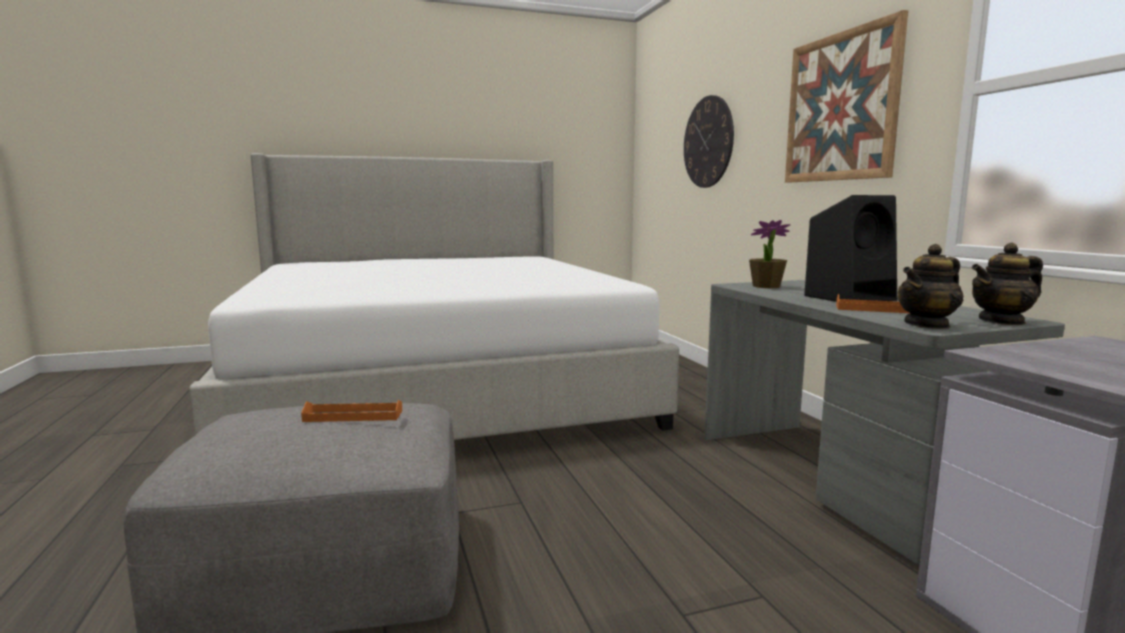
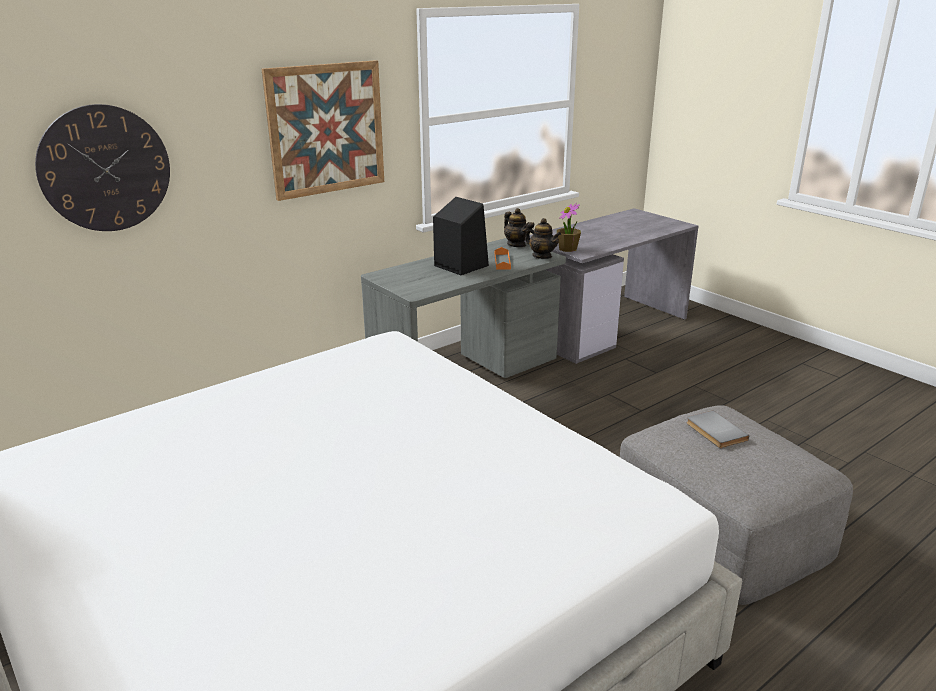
camera: 110 degrees left, 15 degrees up
(353, 416) = (714, 432): orange tray -> grey book
(766, 286) = (416, 285): potted plant -> potted plant (568, 249)

